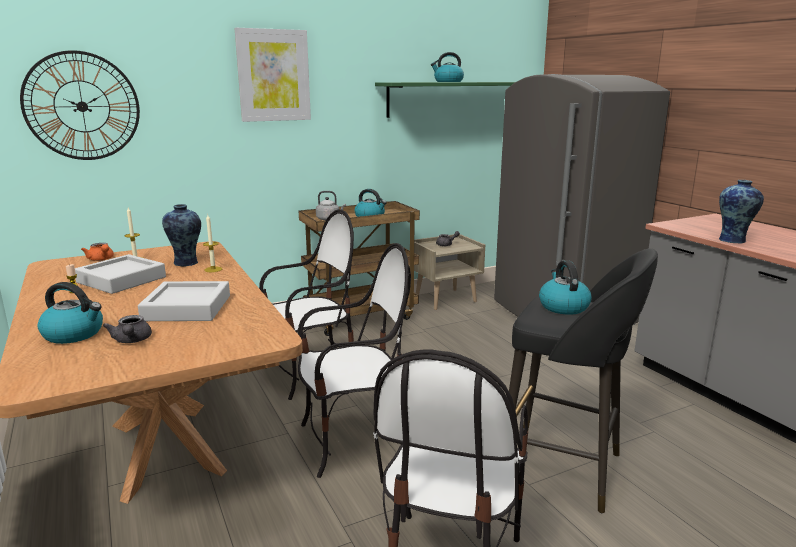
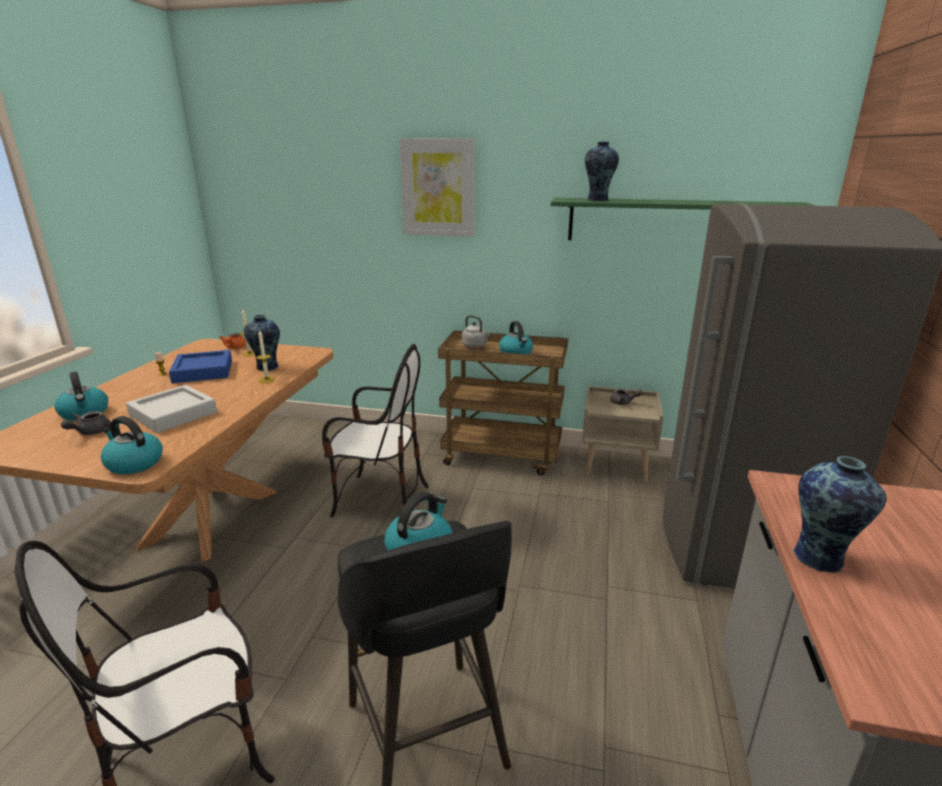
camera: 40 degrees right, 5 degrees up
(82, 106) = (276, 212): wall clock -> none
(121, 280) = (203, 371): grey tray -> blue tray
(355, 441) = (314, 584): chair -> none
(416, 82) = (598, 200): none -> vase
(448, 82) = (646, 201): kettle -> kettle (134, 463)

